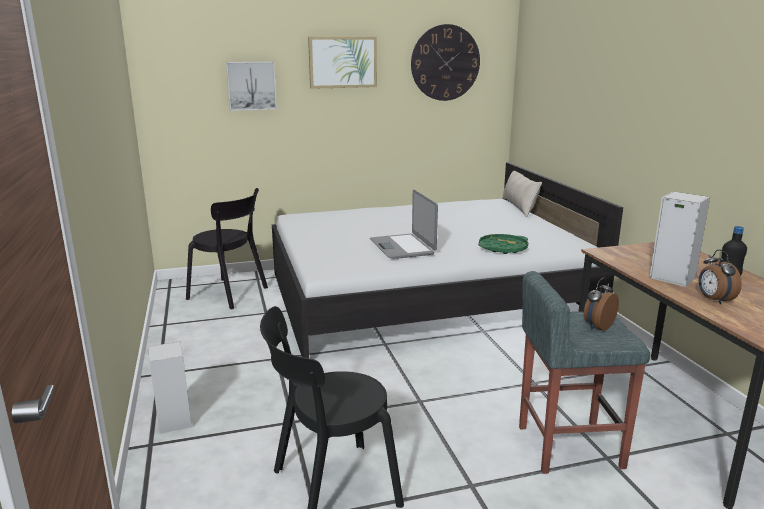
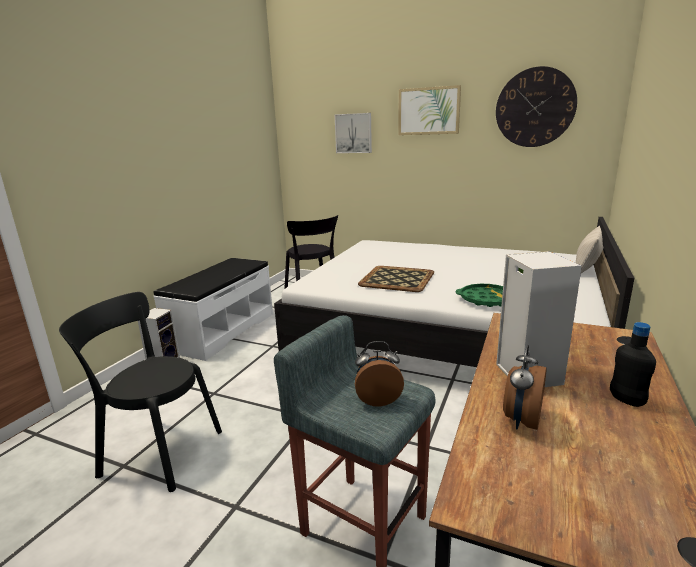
camera: 40 degrees right, 0 degrees up
(185, 364) = (222, 331): none -> white bench
(402, 247) = (397, 279): laptop -> tray

